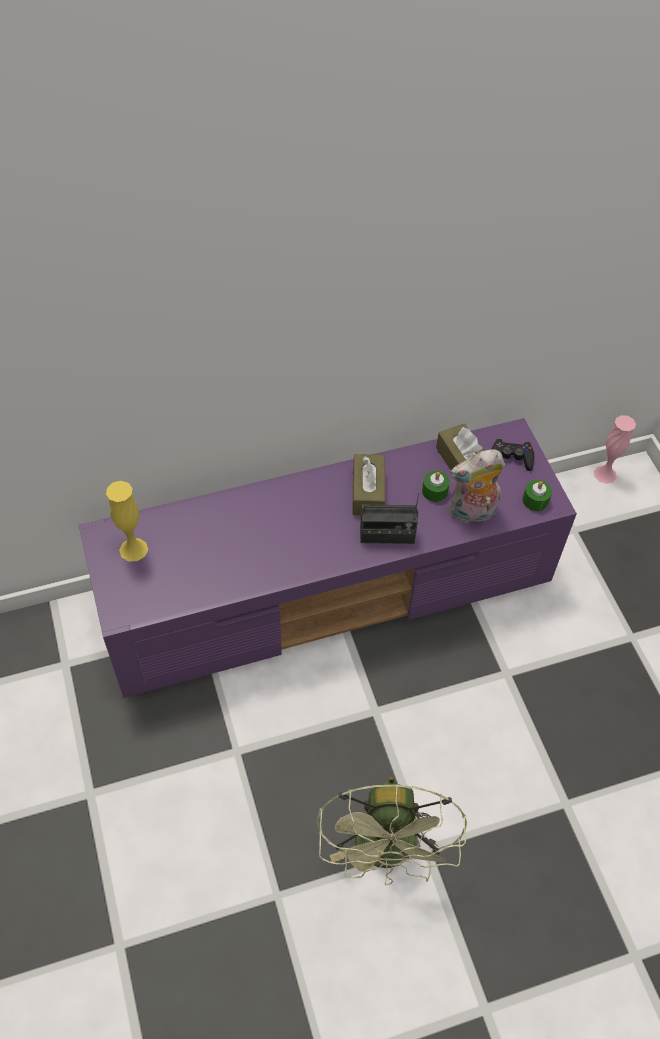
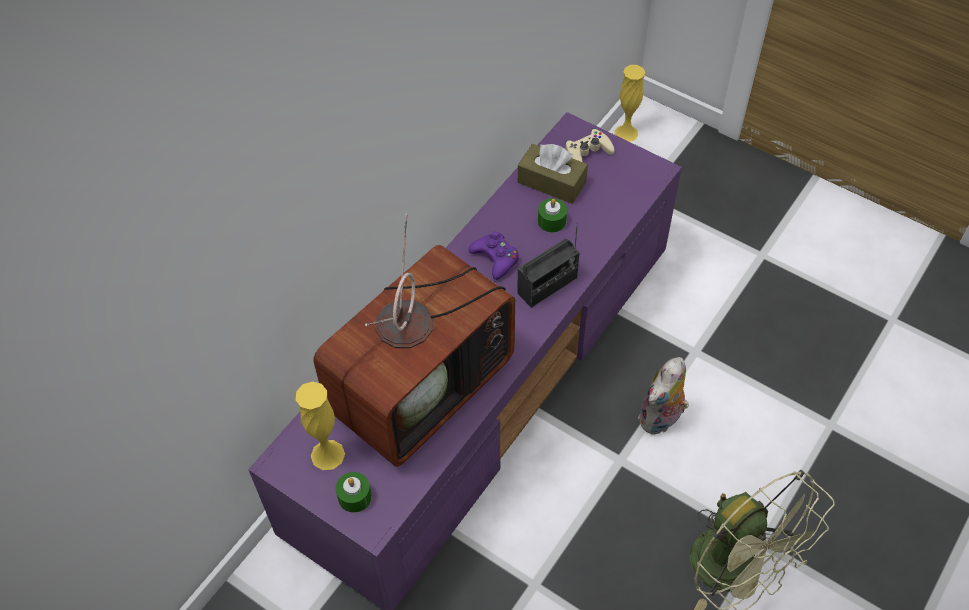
camera: 35 degrees left, 0 degrees up
(237, 543) = (422, 381): none -> television
(368, 492) = (495, 259): brown tissue box -> purple game controller
(472, 513) = (600, 220): plush toy -> plush toy (661, 419)
(511, 457) = (588, 152): black game controller -> beige game controller
(535, 500) = (640, 176): green candle -> green candle (354, 496)
(605, 474) = (626, 133): pink vase -> yellow vase

